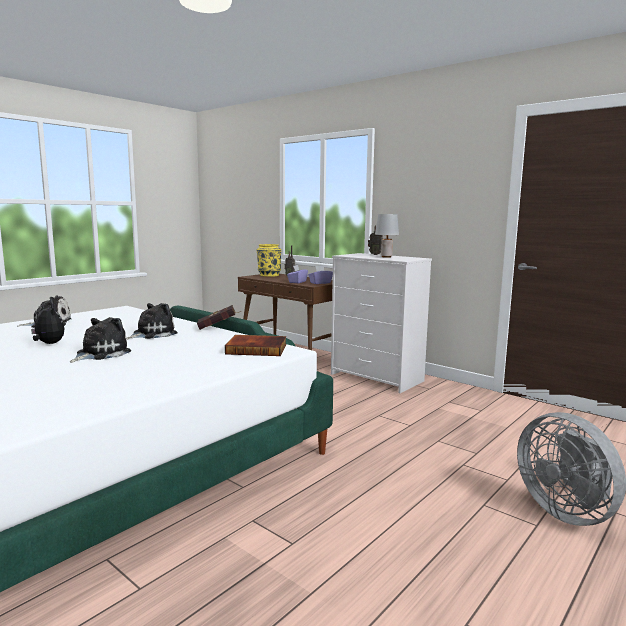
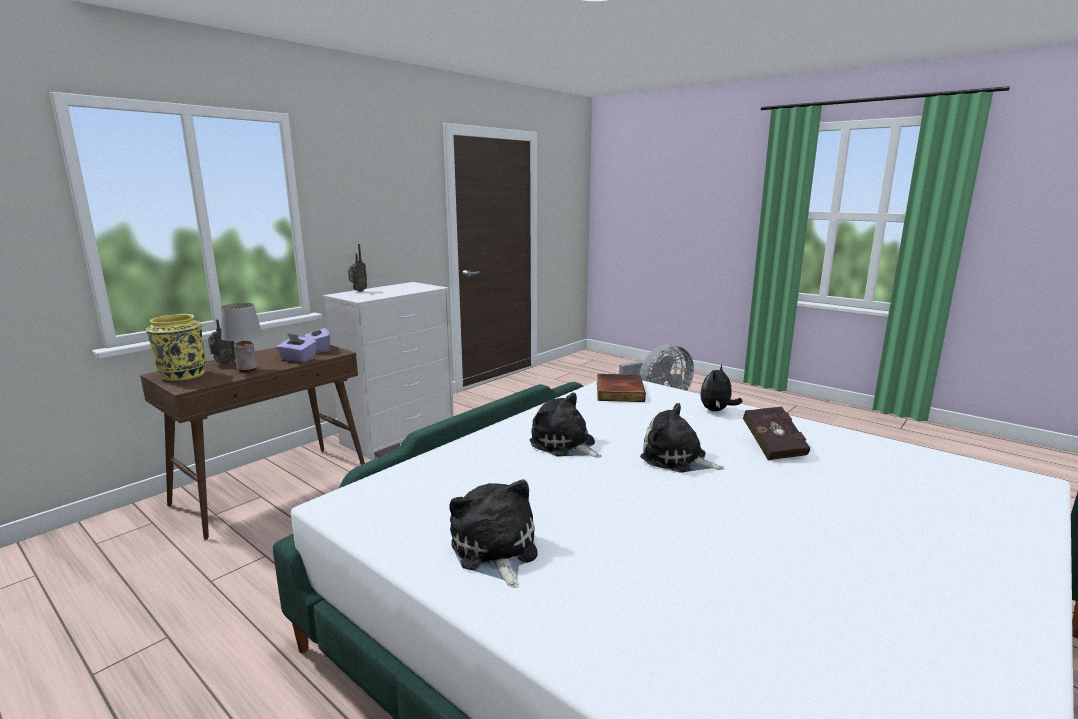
camera: 90 degrees left, 5 degrees up
(48, 344) = (646, 507): plush toy -> plush toy (716, 410)
(218, 328) = (523, 412): red book -> red book (772, 446)
(386, 257) = (394, 289): grey table lamp -> grey table lamp (247, 369)

